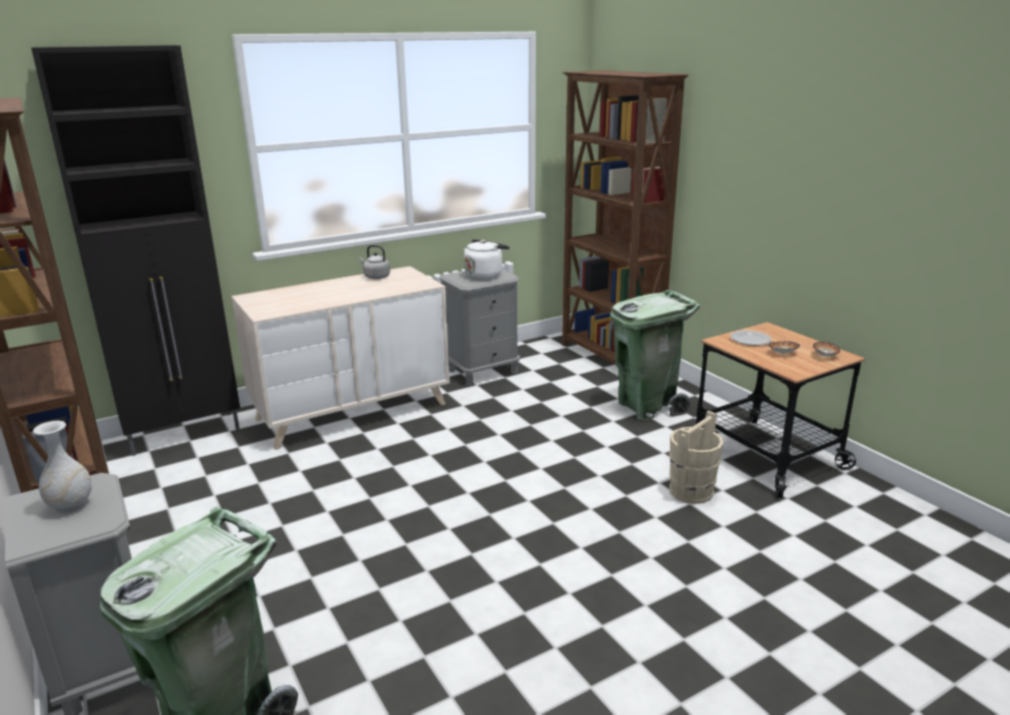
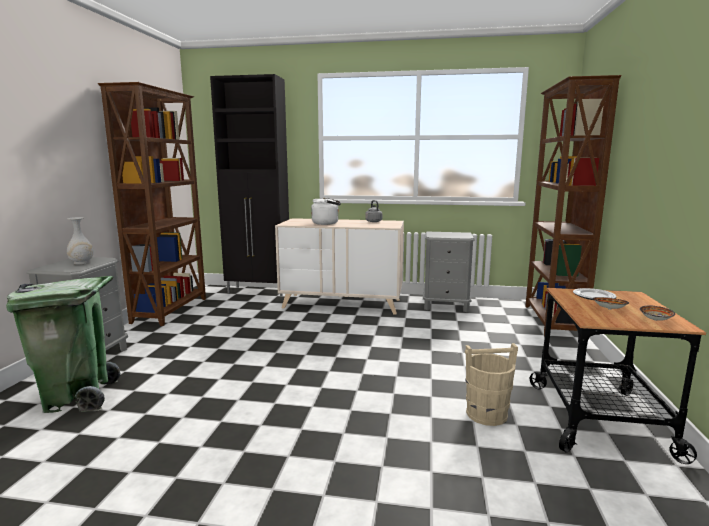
camera: 40 degrees right, 10 degrees down
(485, 275) = (453, 234): white kettle -> white kettle (327, 223)
(647, 406) = (536, 355): green trash can -> none

